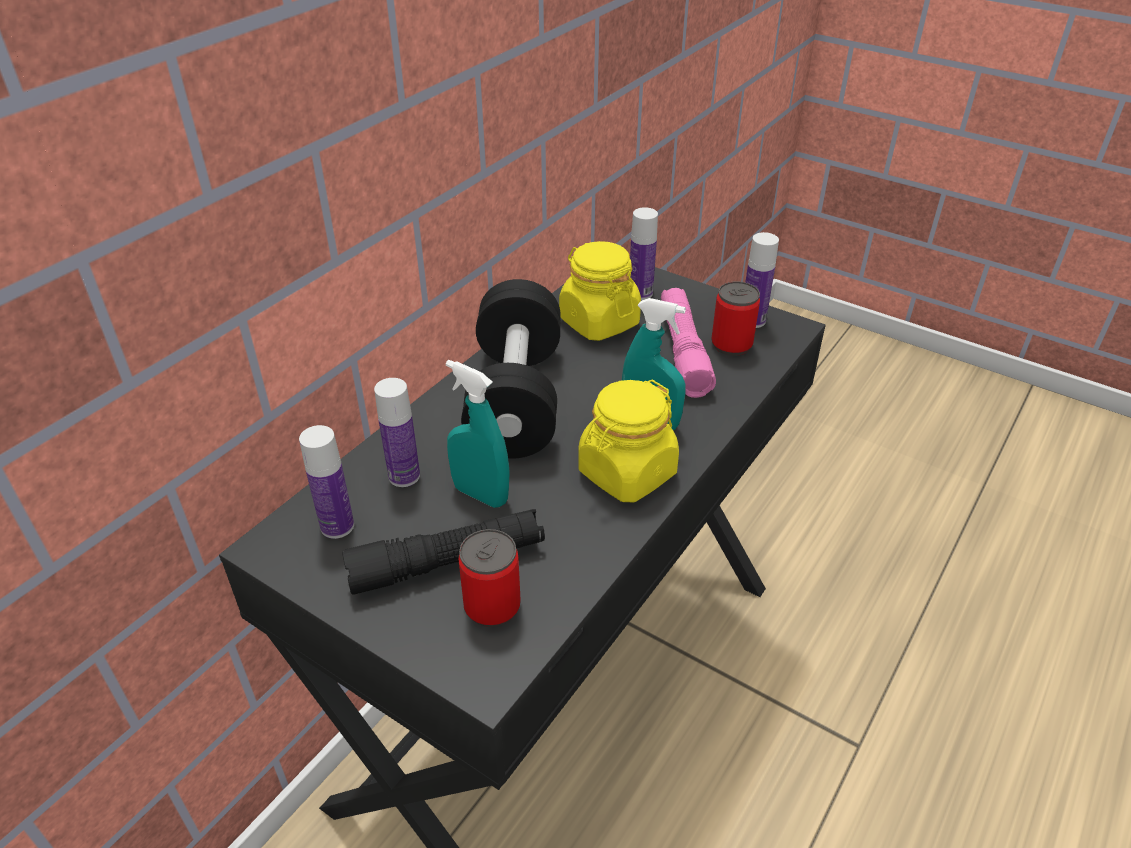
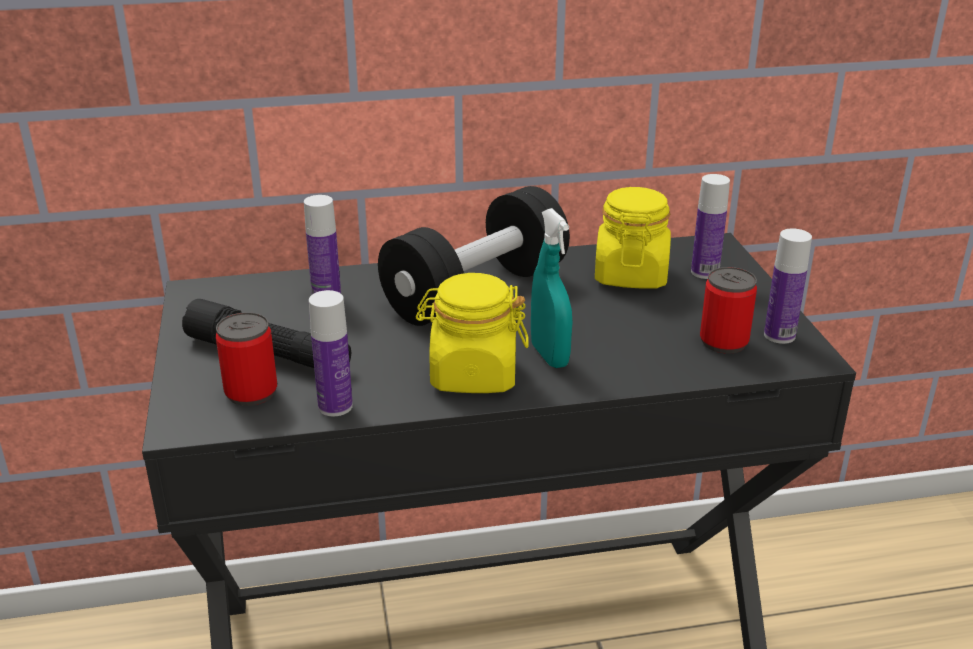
camera: 45 degrees right, 10 degrees down
(337, 526) = (244, 301): bottle -> bottle (335, 406)
(480, 494) = (353, 331): turquoise spray bottle -> none
(683, 351) = (669, 325): pink flashlight -> none

